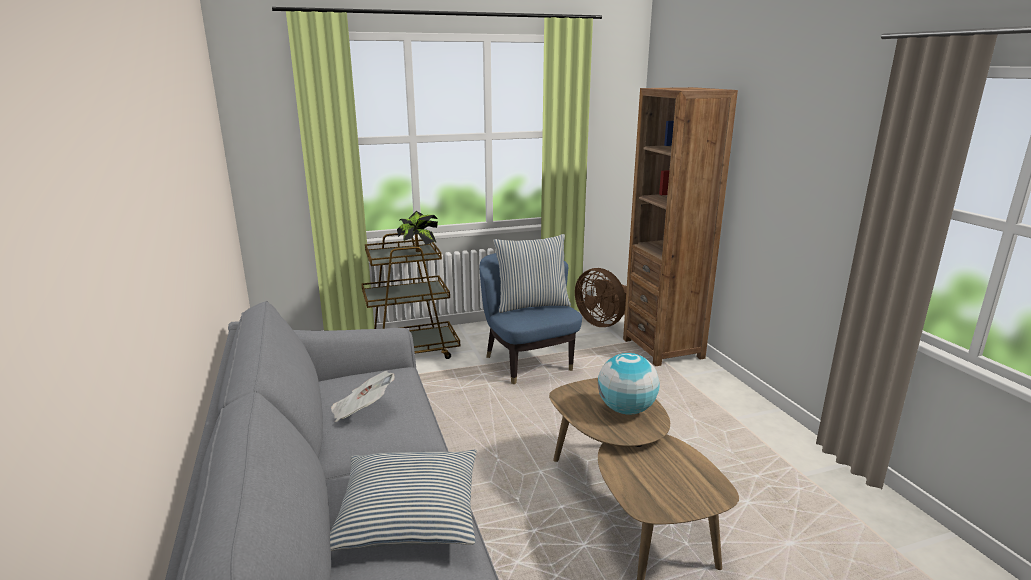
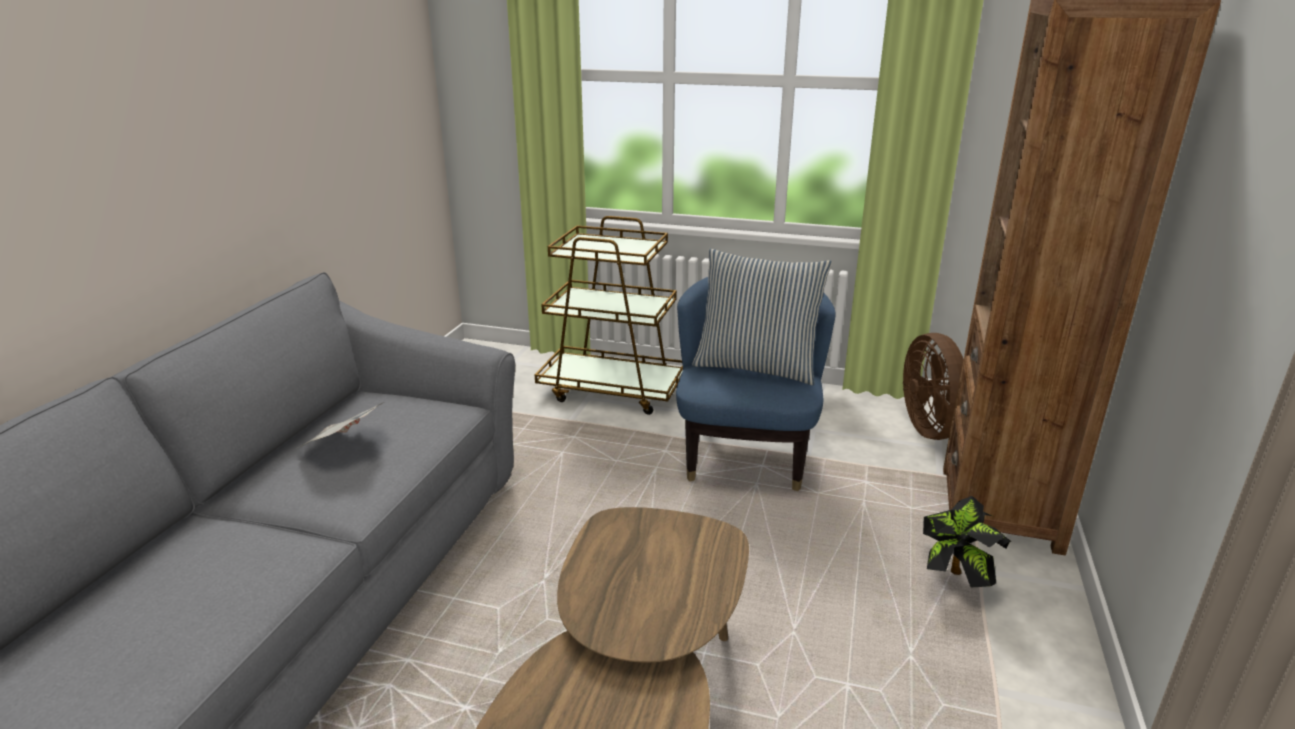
camera: 35 degrees right, 5 degrees up
(408, 513) = (192, 602): pillow -> none
(418, 253) = (629, 250): potted plant -> potted plant (953, 579)
(626, 410) = (667, 587): globe -> none

